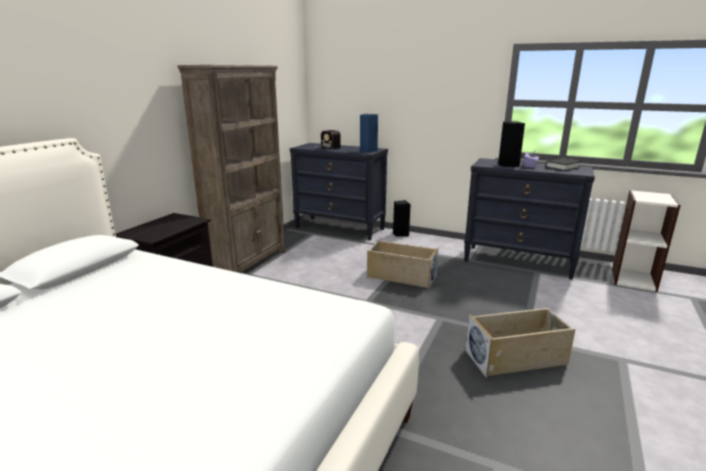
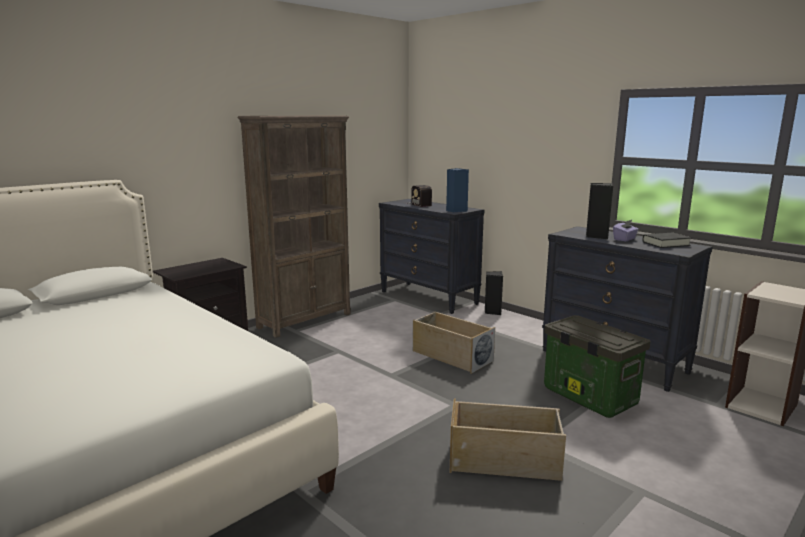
camera: 20 degrees right, 5 degrees down
(526, 293) = (587, 396): none -> storage box

